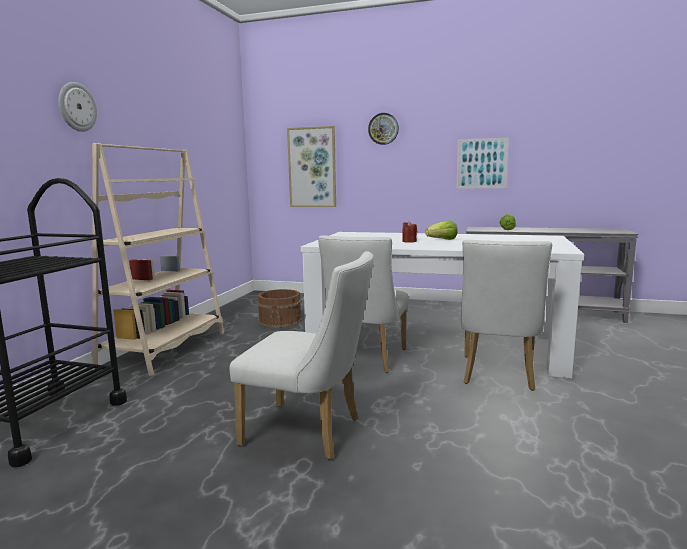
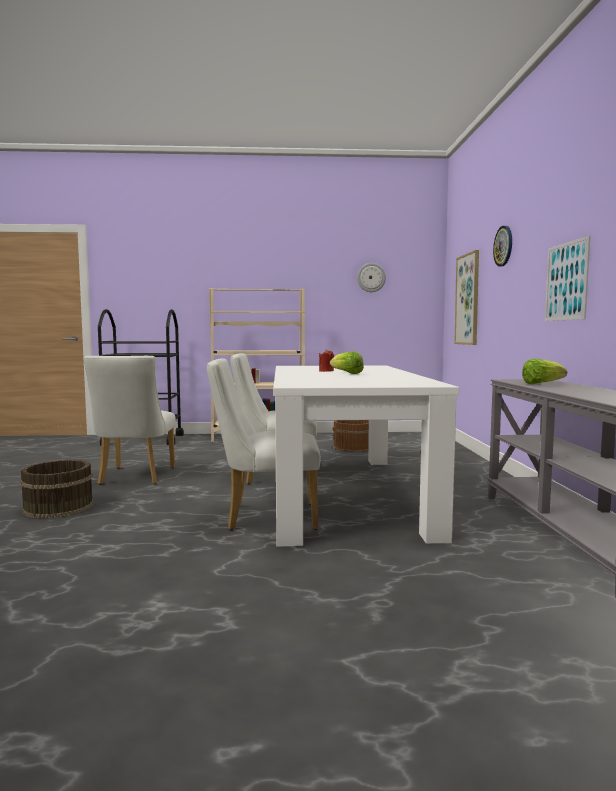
camera: 70 degrees right, 5 degrees down
(77, 107) = (227, 266): wall clock -> wall clock (371, 277)
(439, 489) = (58, 507): none -> brown bucket

